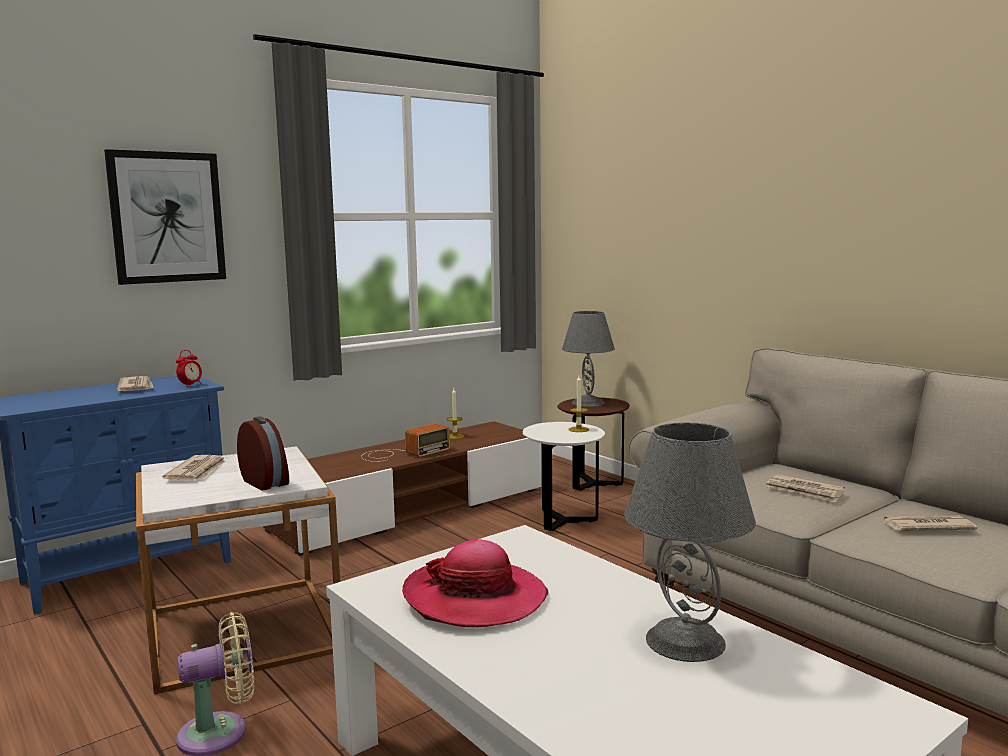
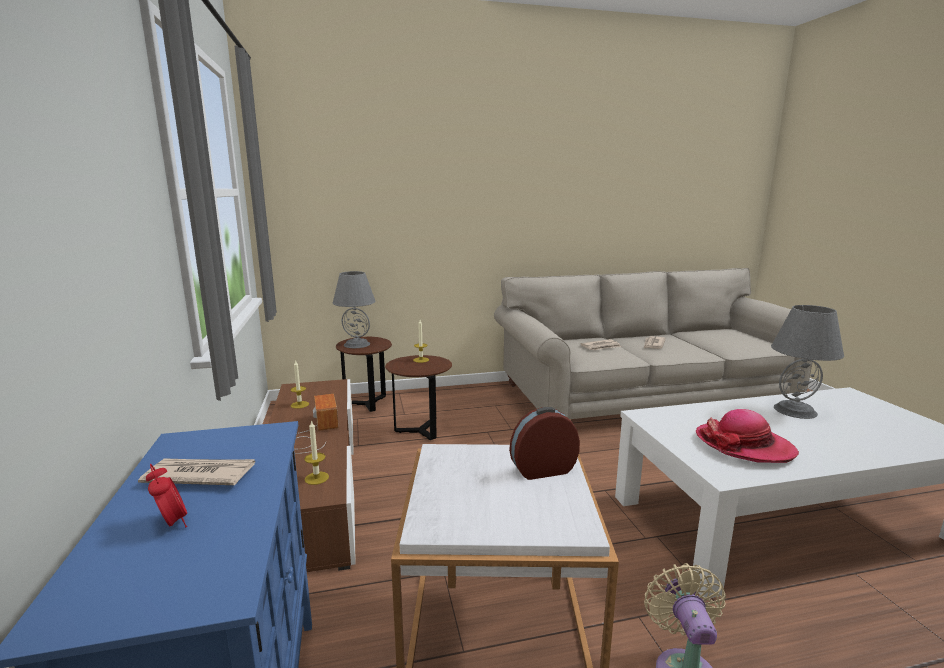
camera: 65 degrees left, 5 degrees up
(167, 217) = (91, 196): picture -> none
(190, 385) = (259, 438): alarm clock -> alarm clock (172, 523)
(197, 471) = (470, 503): newspaper -> none
(325, 472) = (316, 478): none -> candle
(563, 521) = (420, 431): white side table -> brown side table

